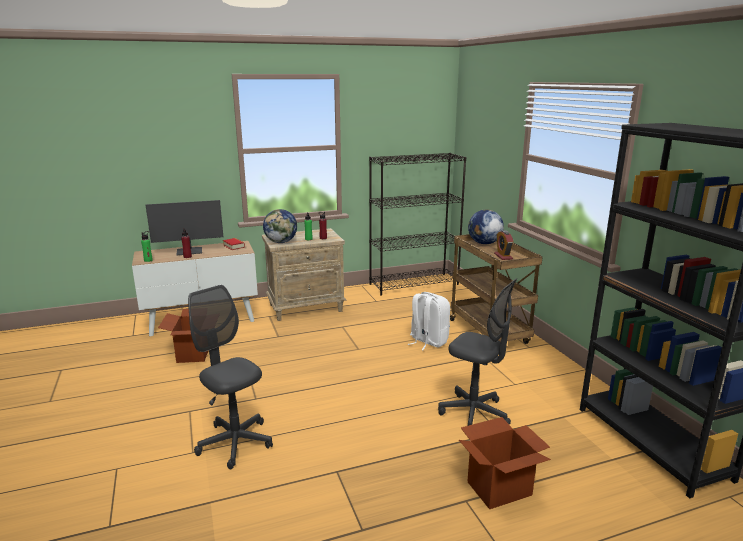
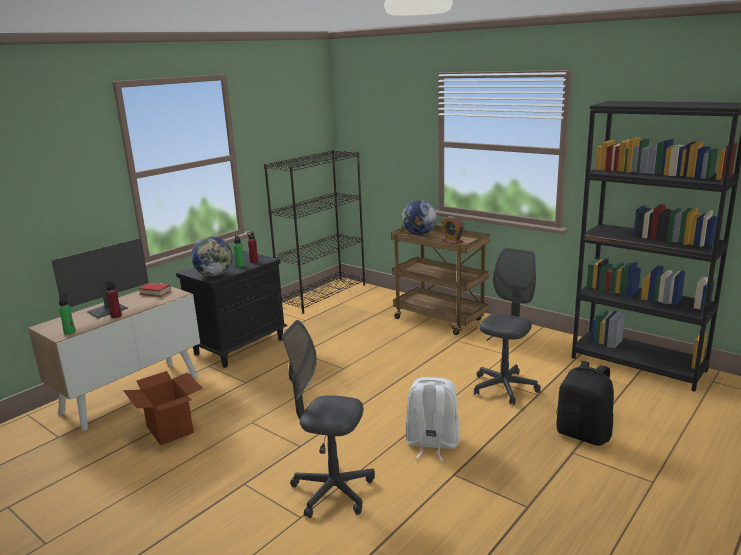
camera: 30 degrees left, 0 degrees up
(306, 307) = (240, 346): beige nightstand -> black nightstand
(427, 341) = (398, 342): white backpack -> white backpack (431, 443)
(474, 413) = (504, 387): grey office chair -> grey office chair turned 60 degrees counterclockwise
(499, 488) = (584, 434): cardboard box -> black backpack

